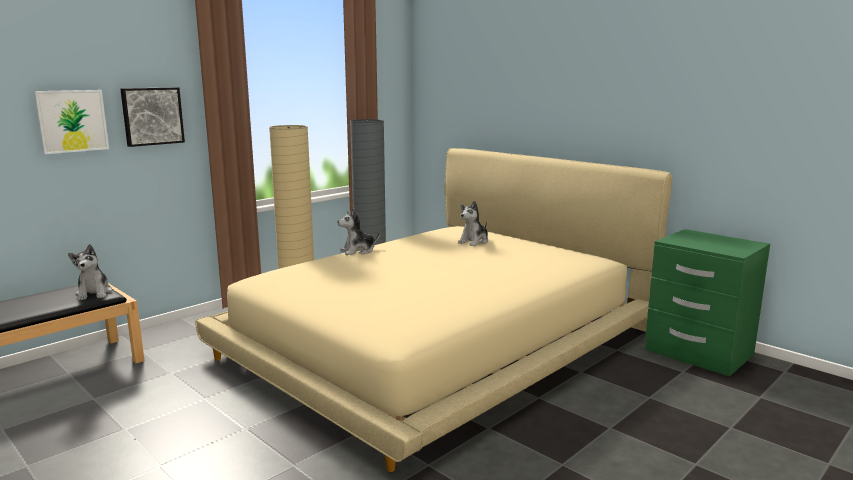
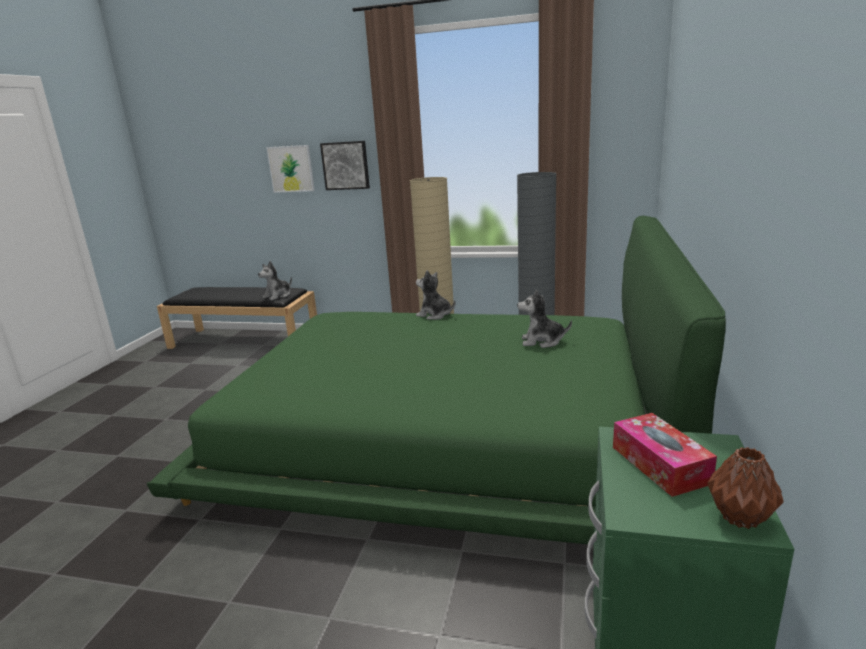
camera: 60 degrees right, 5 degrees up
(441, 340) = (446, 436): beige bed -> green bed
(700, 242) = (660, 464): none -> tissue box
(747, 243) = (739, 516): none -> brown vase

